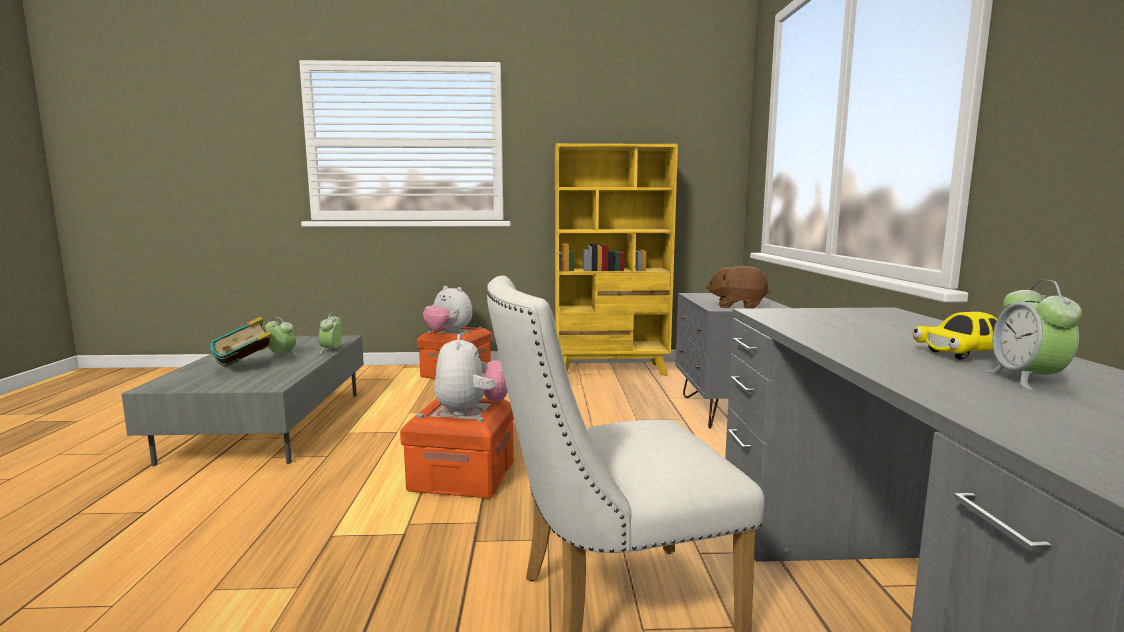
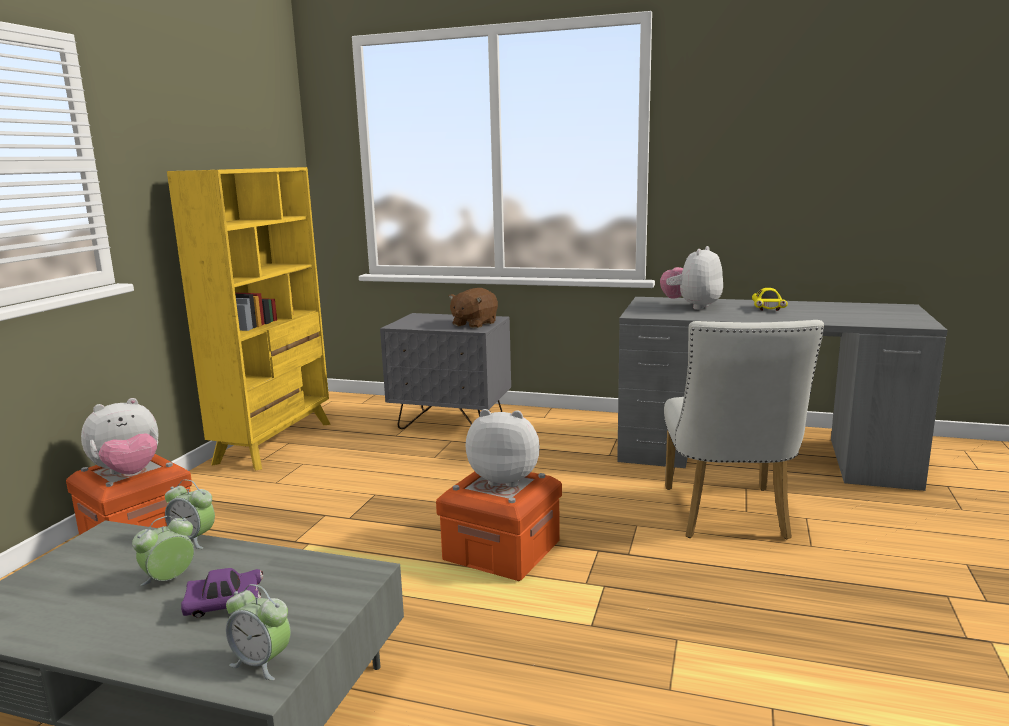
camera: 70 degrees left, 5 degrees up
(246, 368) = (225, 605): book -> purple toy car
(874, 325) = (692, 307): none -> plush toy
(1026, 380) = (813, 311): alarm clock -> alarm clock (262, 663)

